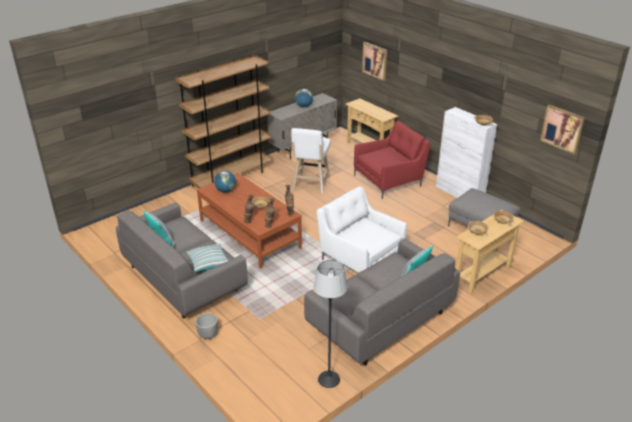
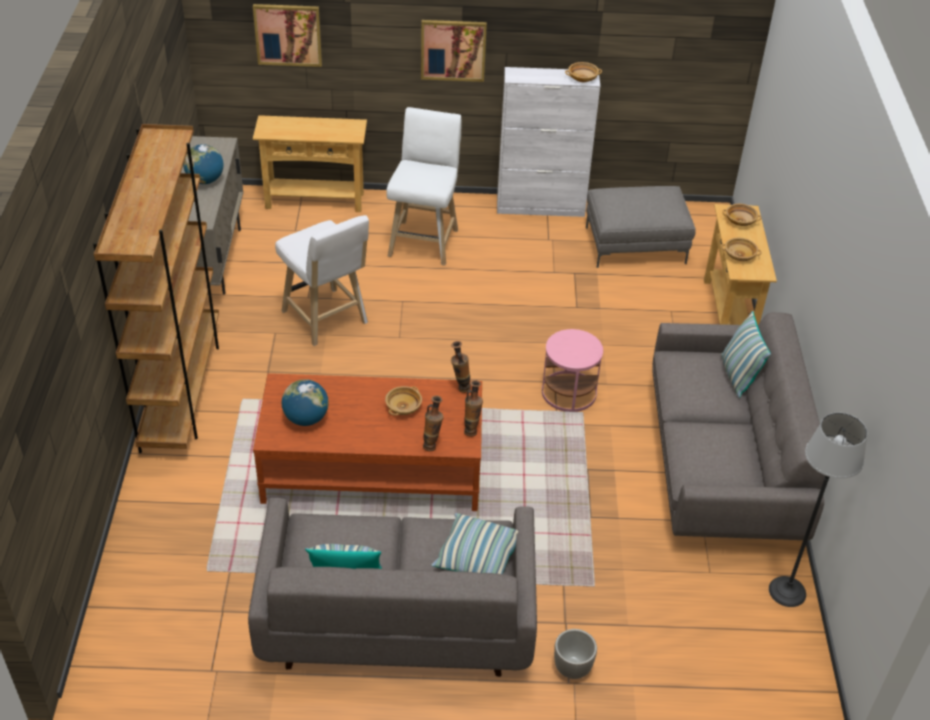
camera: 50 degrees left, 10 degrees up
(360, 257) = (568, 392): white armchair -> pink side table
(389, 180) = (424, 240): red armchair -> white stool
(562, 128) = (720, 41): picture -> picture (453, 50)

